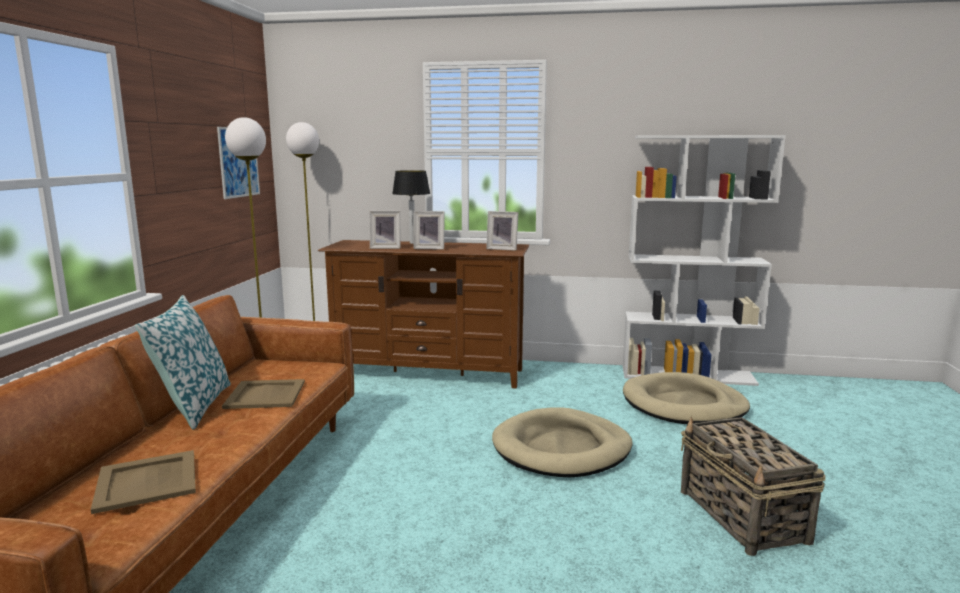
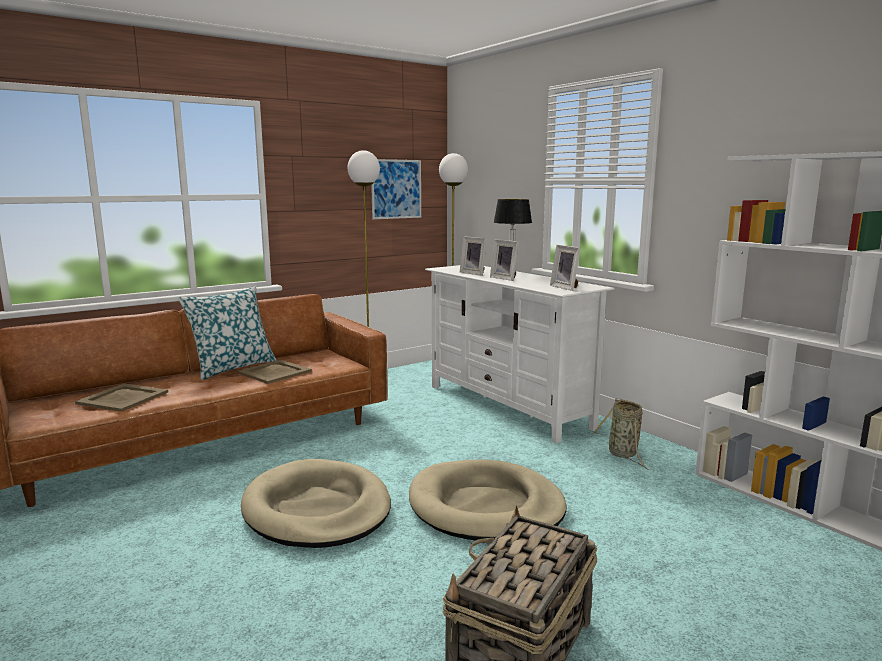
camera: 45 degrees right, 0 degrees up
(429, 373) = (508, 406): brown tv stand -> white tv stand
(568, 380) = (623, 454): none -> basket
(684, 405) = (710, 526): beige dog bed -> beige dog bed (317, 509)

